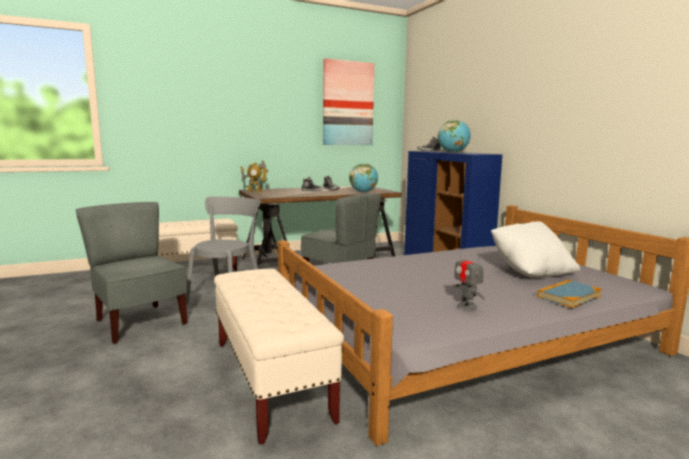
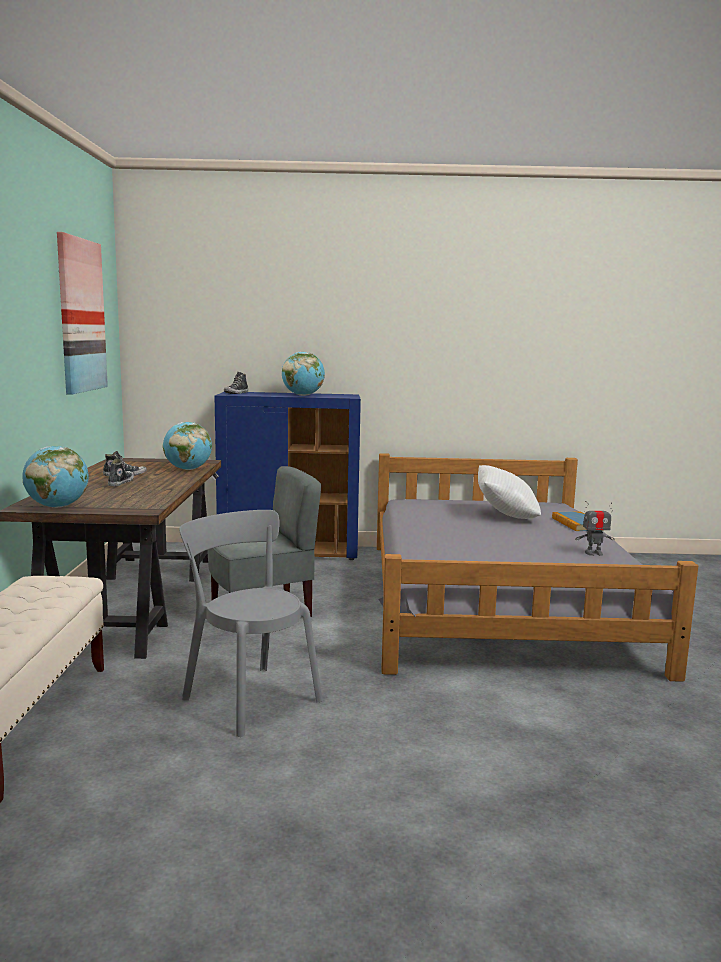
camera: 65 degrees left, 0 degrees up
(139, 322) = (292, 787): grey chair -> none
(254, 191) = (57, 506): toy robot -> globe
(270, 379) = (550, 706): beige bench -> none

